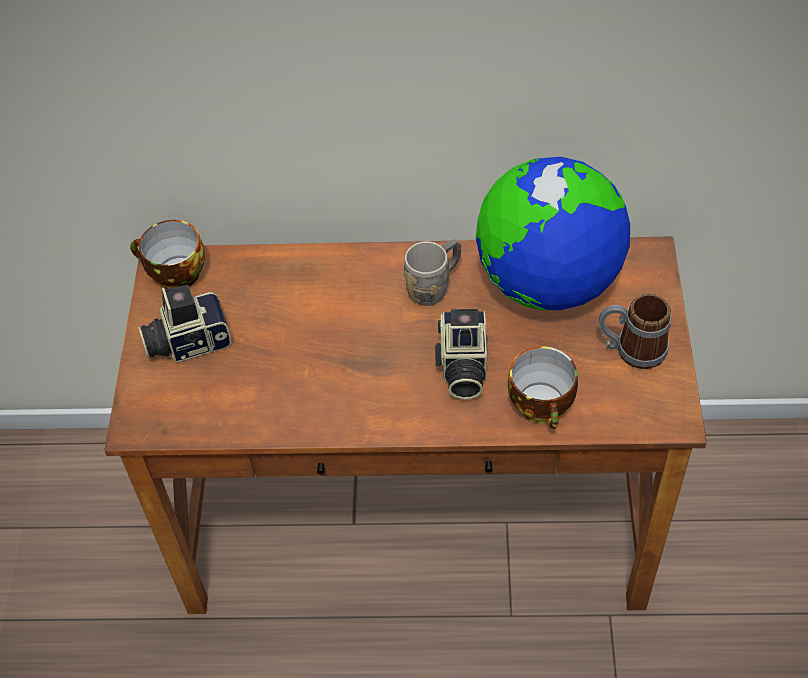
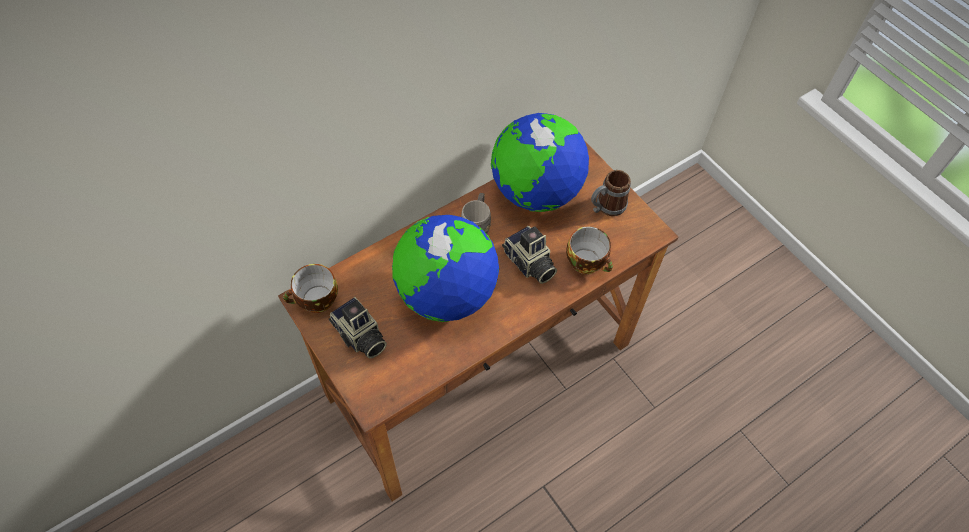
camera: 40 degrees left, 5 degrees up
(187, 341) = (360, 337): camera -> camera turned 75 degrees counterclockwise
(327, 347) = (446, 294): none -> globe

